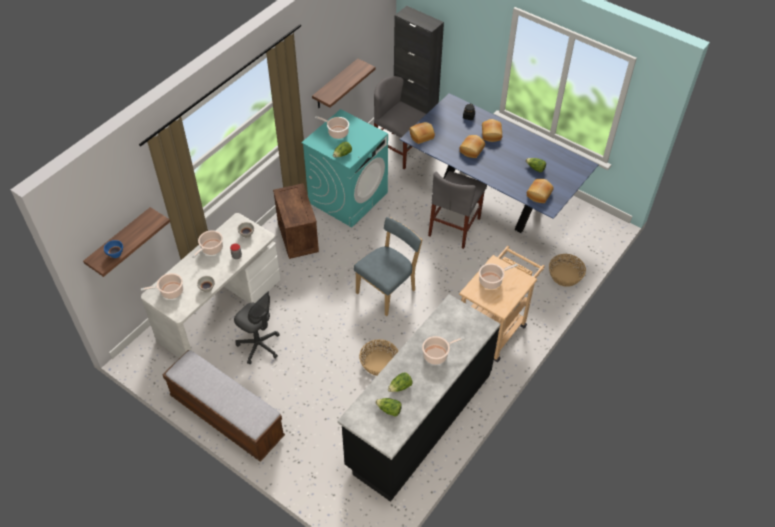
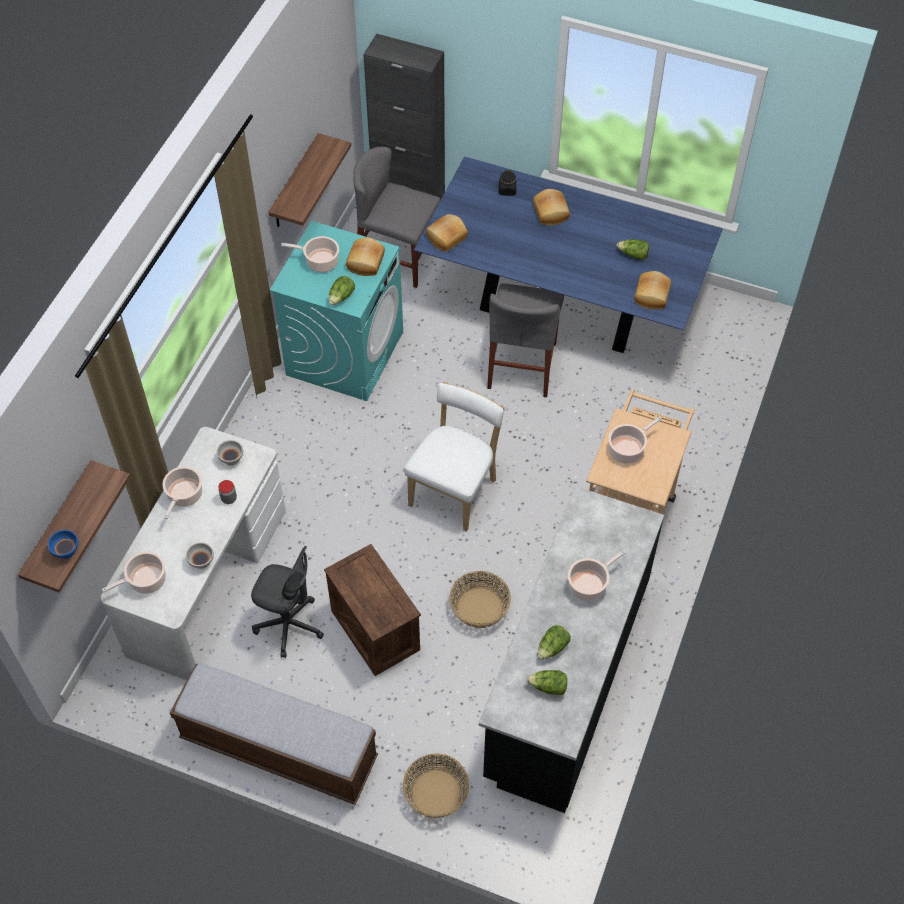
camera: 15 degrees left, 5 degrees up
(297, 237) = (287, 435): crate -> crate (374, 630)
(388, 290) = (455, 490): blue chair -> white chair
(472, 150) = (530, 245): bread -> bread (366, 263)
(565, 276) = (707, 406): basket -> basket (436, 793)

